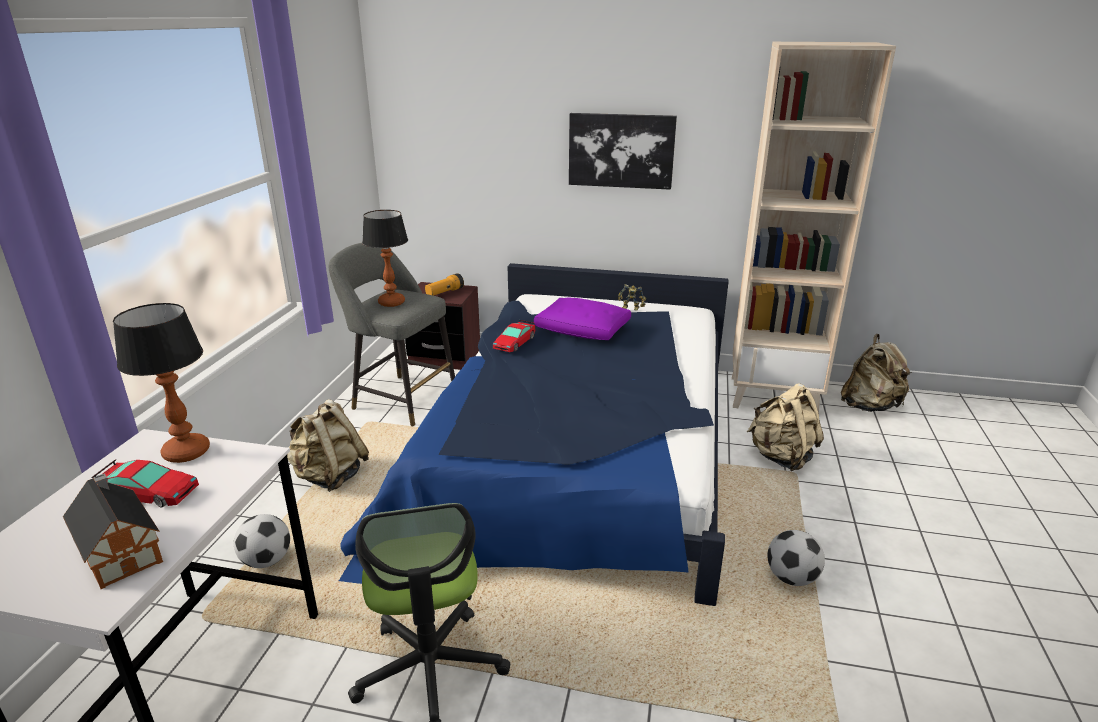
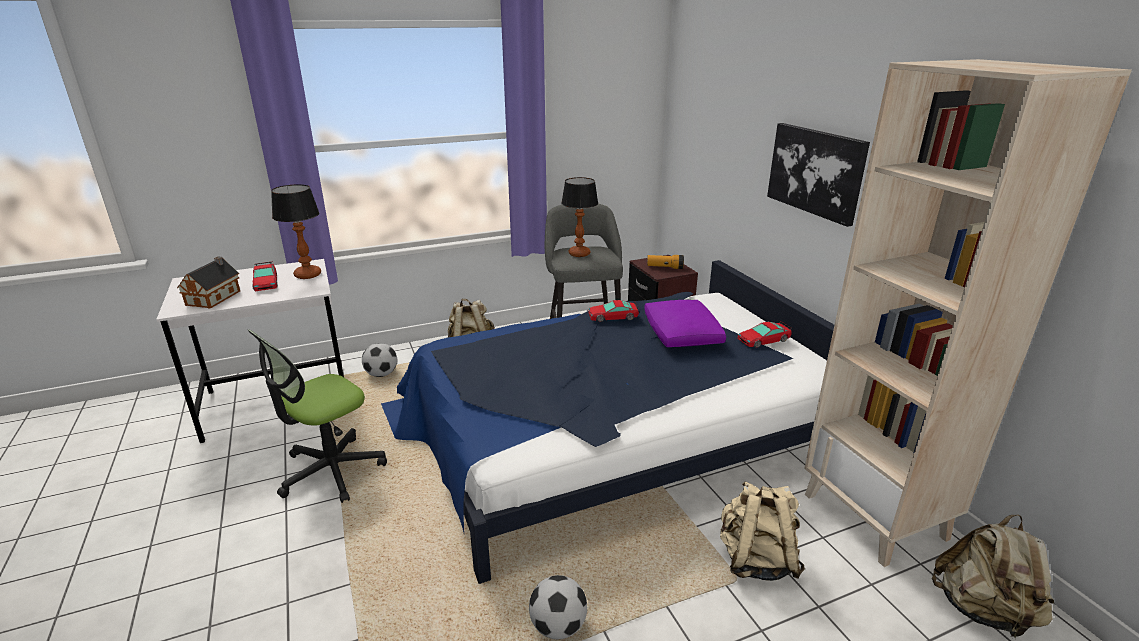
camera: 55 degrees right, 0 degrees up
(631, 309) = (763, 340): toy robot -> toy car

